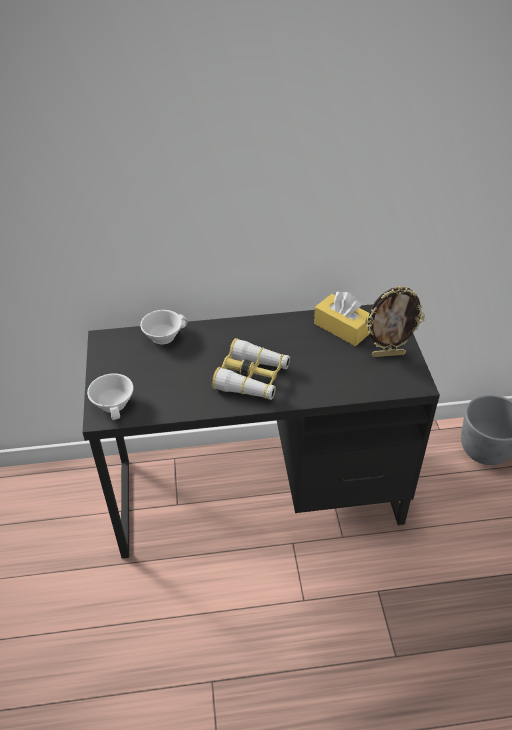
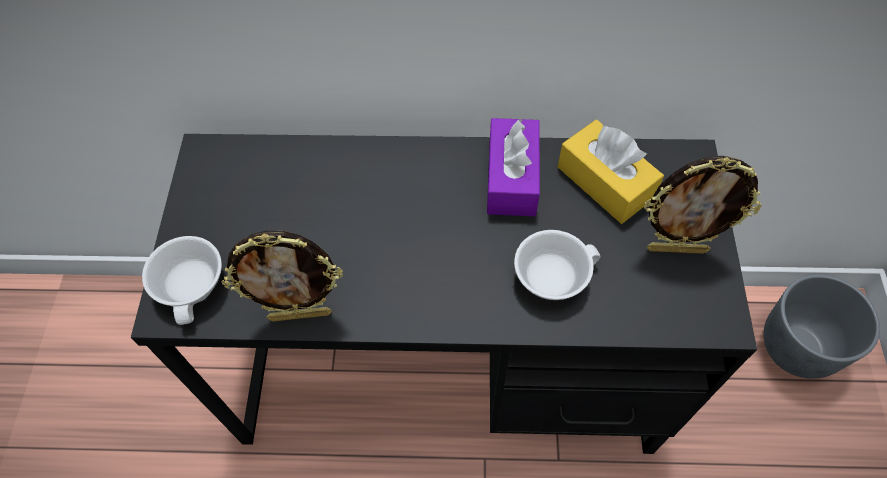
camera: 10 degrees right, 15 degrees up
(163, 335) = (302, 157): white cup -> white cup (551, 275)
(181, 409) = (301, 314): none -> picture frame
(252, 378) = (432, 266): binoculars -> none
(289, 331) = (512, 178): none -> purple tissue box

